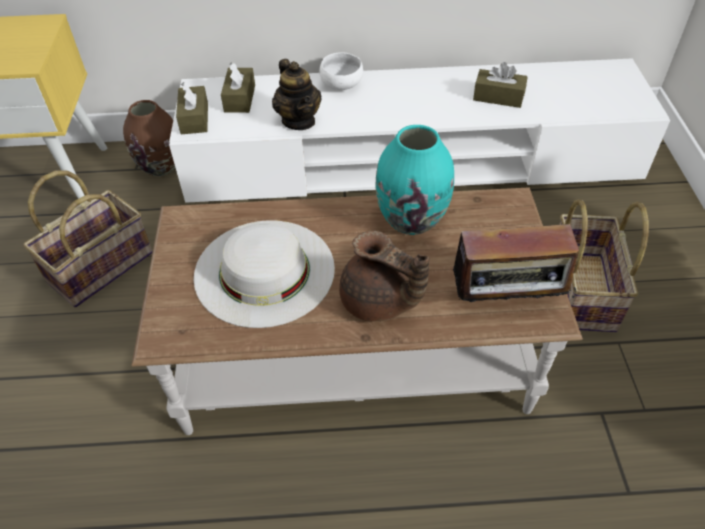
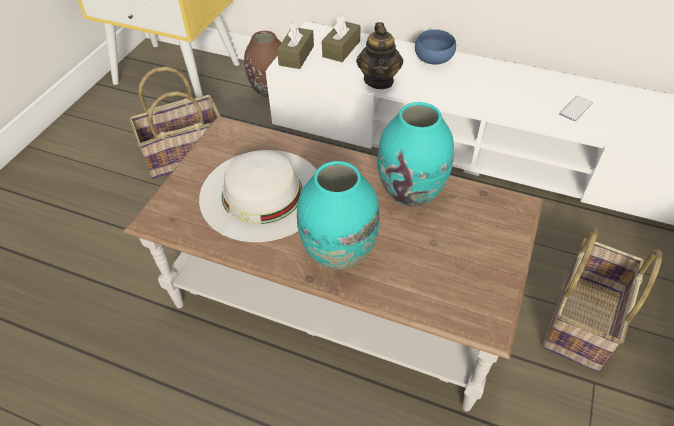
camera: 25 degrees right, 0 degrees up
(342, 85) = (434, 60): white bowl -> blue bowl
(378, 303) = (338, 253): brown teapot -> turquoise vase
(498, 97) = (575, 109): brown tissue box -> phone
(506, 303) = (453, 296): radio -> none

